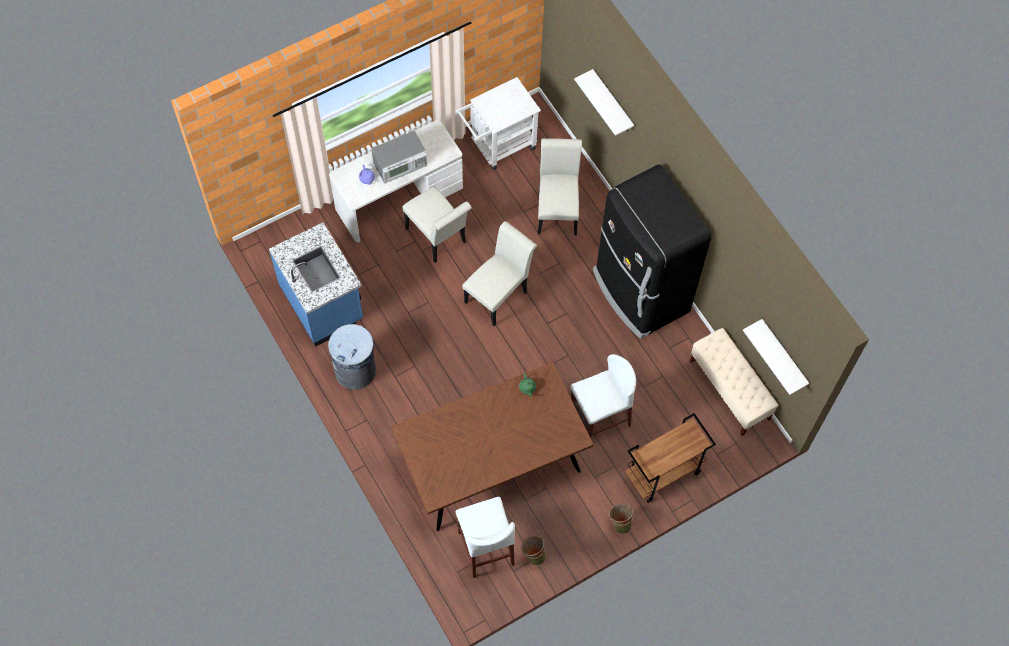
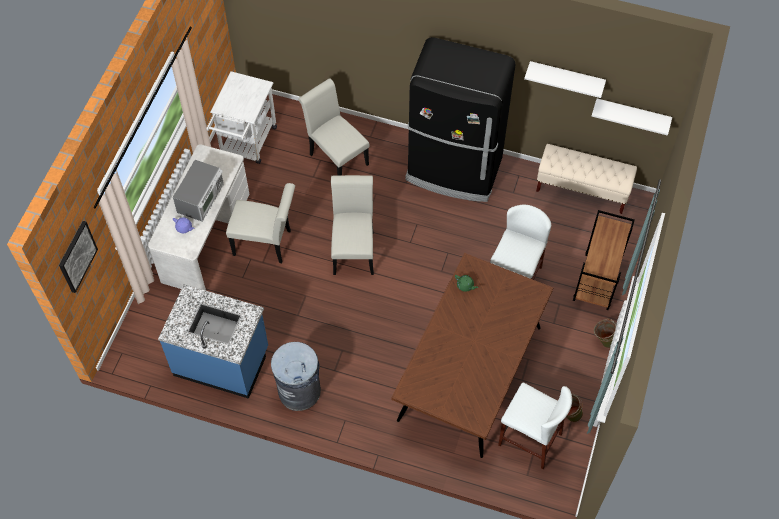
camera: 40 degrees left, 5 degrees down
(242, 143) = (77, 256): none -> picture
(612, 103) = (344, 24): white shelf -> white shelf (566, 77)

